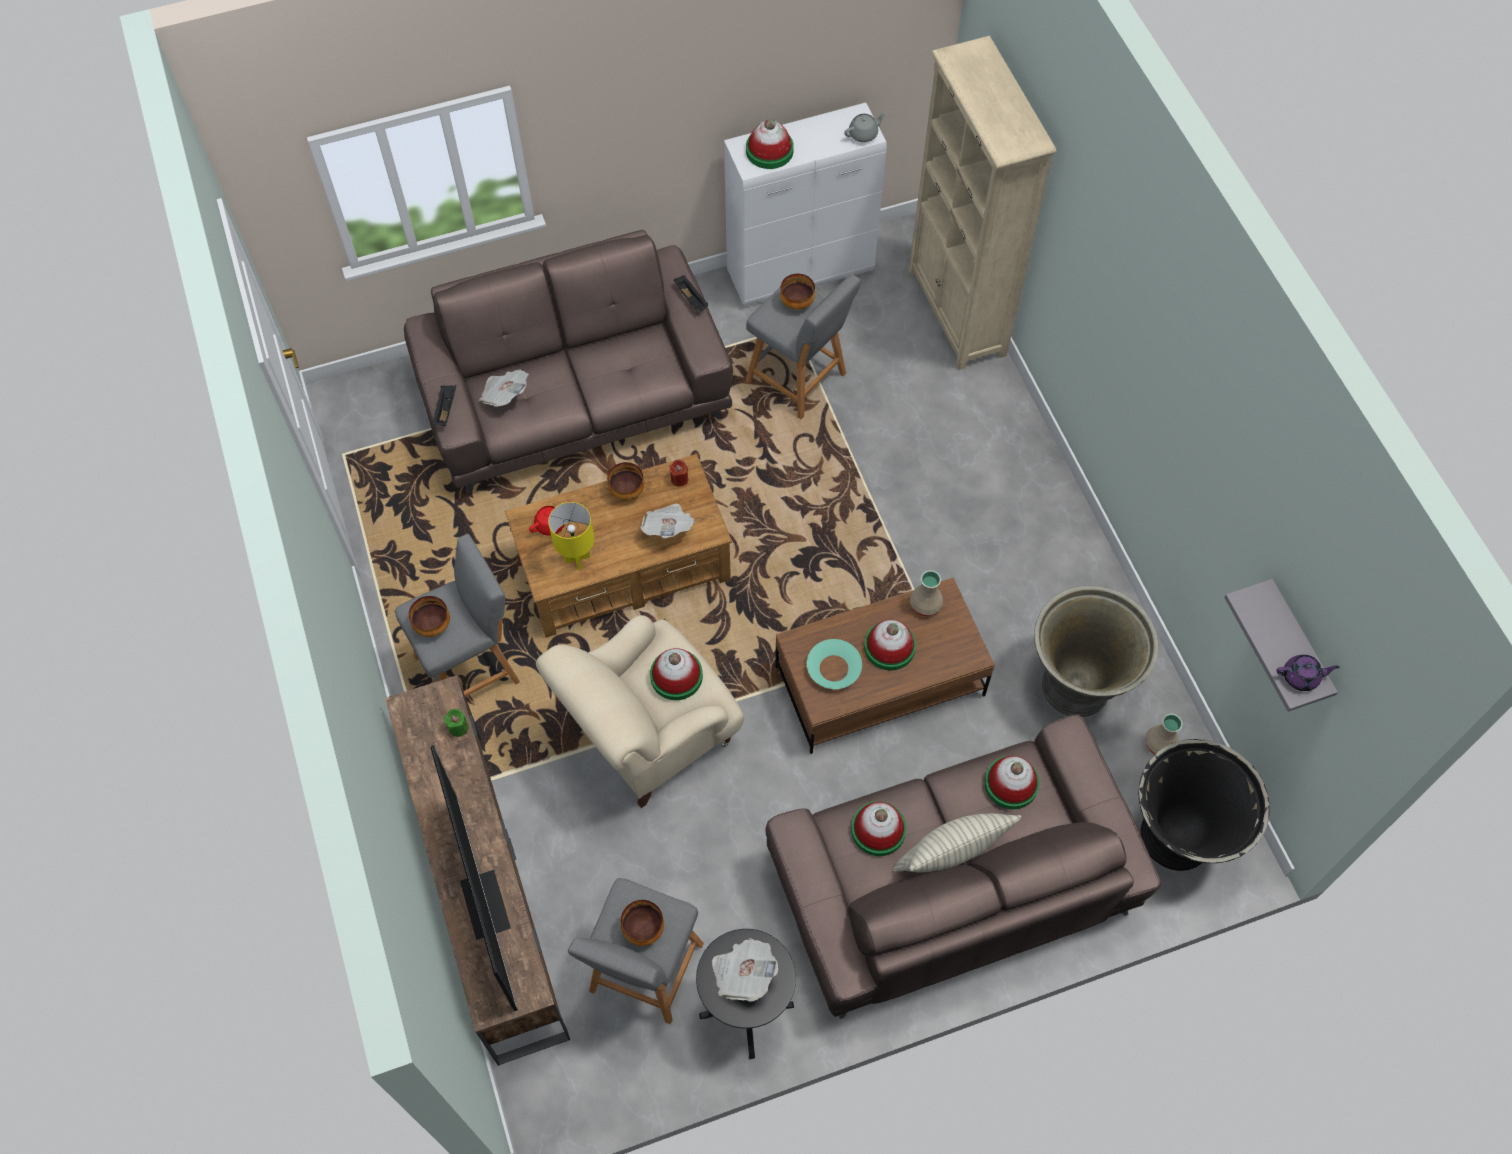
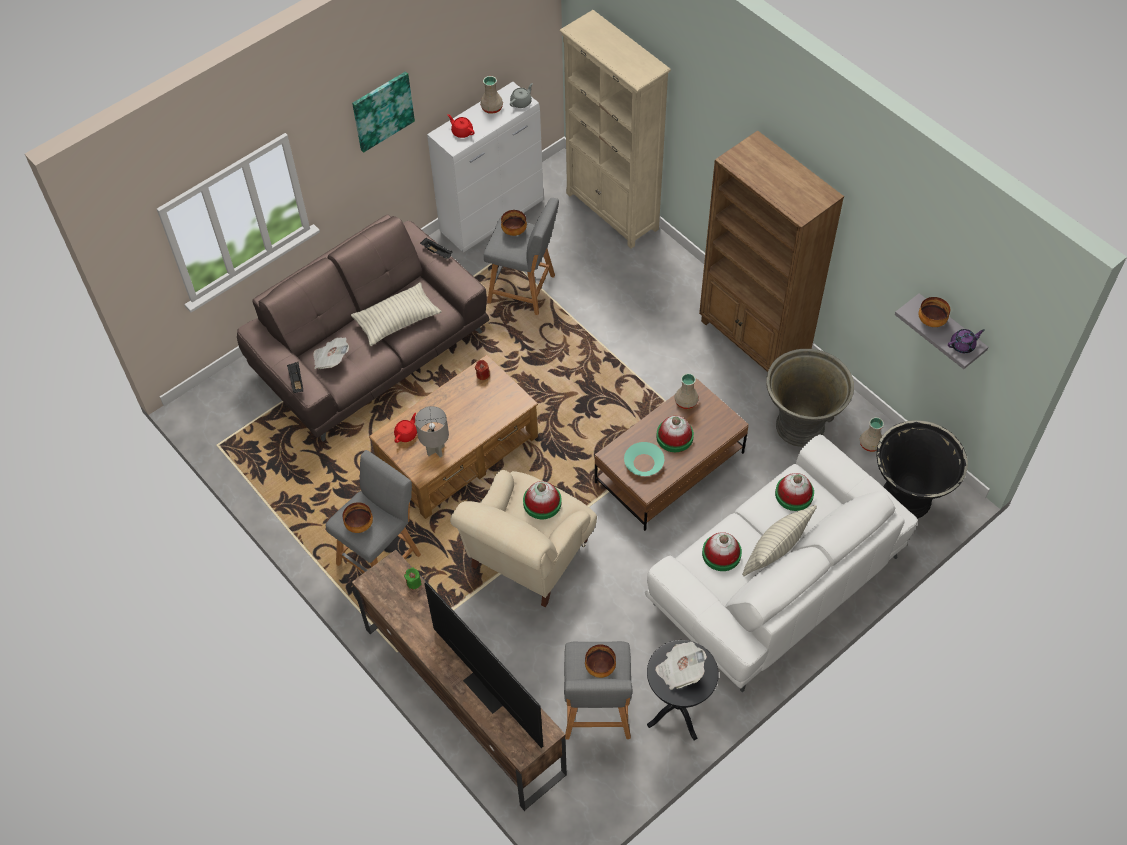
camera: 20 degrees left, 5 degrees down
(577, 558) = (436, 450): yellow table lamp -> grey table lamp
(607, 371) = (397, 321): none -> pillow
(627, 490) = (449, 394): bowl -> bowl (931, 321)
(661, 92) = (382, 110): none -> picture
(668, 528) = (490, 409): newspaper -> none
(769, 150) = (462, 132): hat -> red teapot
(822, 129) = (491, 107): none -> beige vase
(950, 884) = (775, 580): brown sofa -> white sofa
(1066, 546) = (754, 339): none -> brown bookcase

